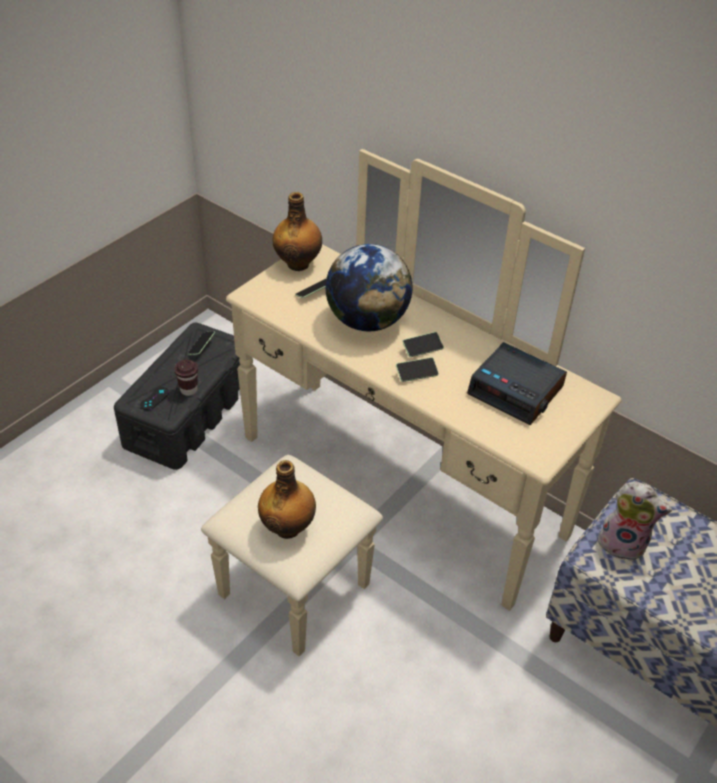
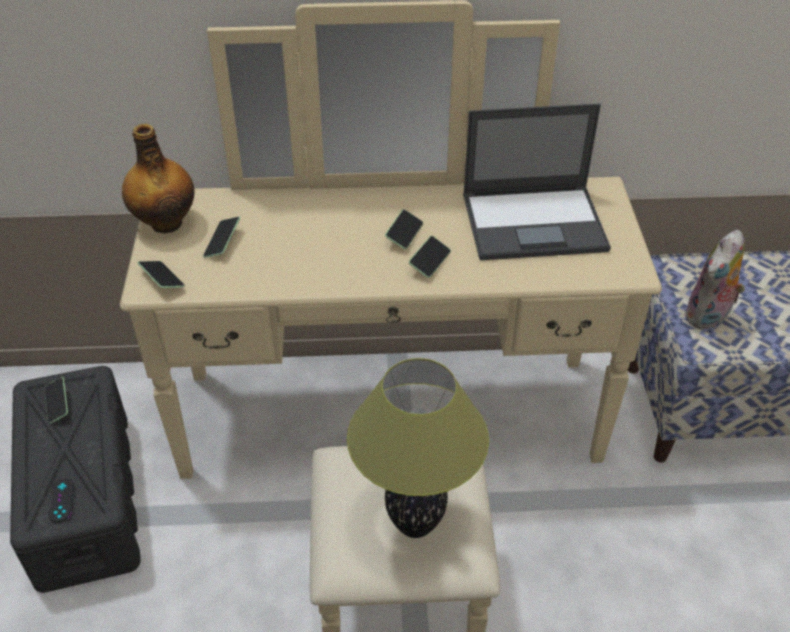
camera: 40 degrees left, 0 degrees up
(188, 390) = (95, 462): brown cup -> none
(259, 295) = (162, 280): none -> phone
(288, 527) = (415, 523): bottle -> table lamp
(367, 321) = (315, 239): globe -> none
(516, 390) = (535, 222): alarm clock -> laptop
(623, 543) = (708, 317): plush toy -> plush toy turned 150 degrees clockwise

